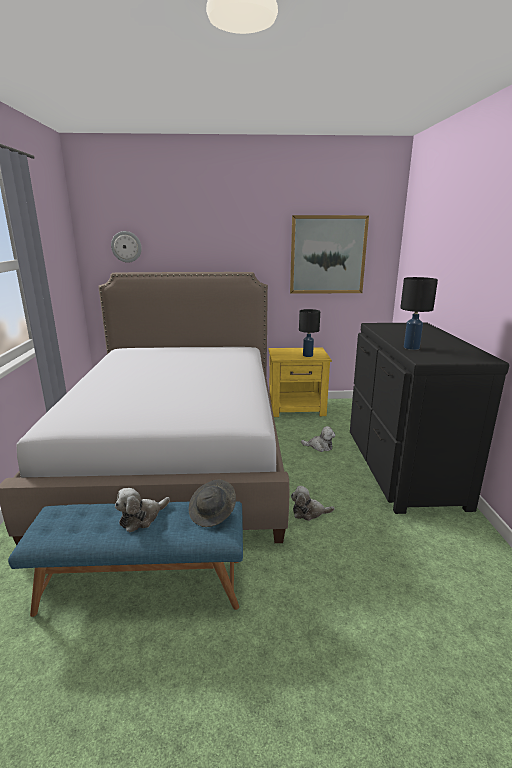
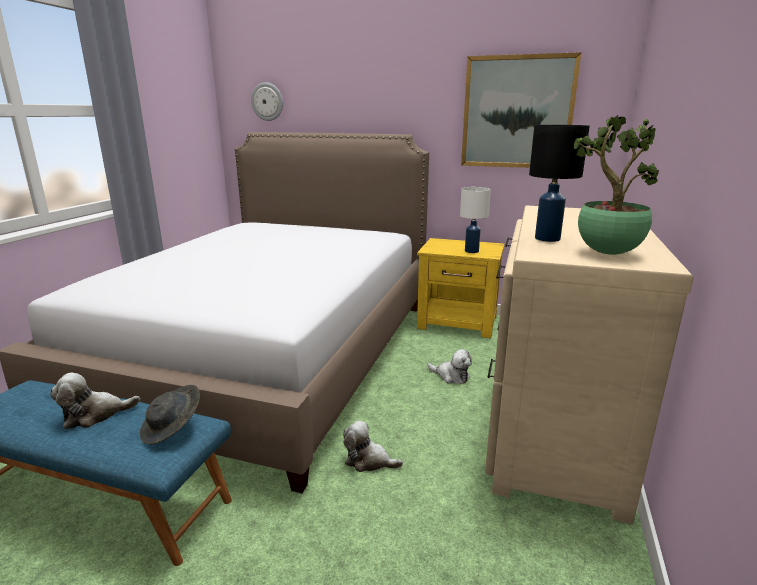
camera: 20 degrees right, 0 degrees up
(308, 355) = (472, 251): black table lamp -> white table lamp
(401, 468) = (551, 428): black dresser -> beige dresser
(454, 354) = (606, 253): none -> potted plant

